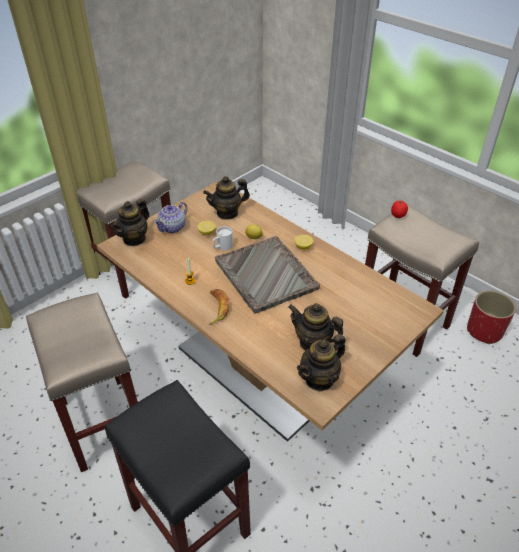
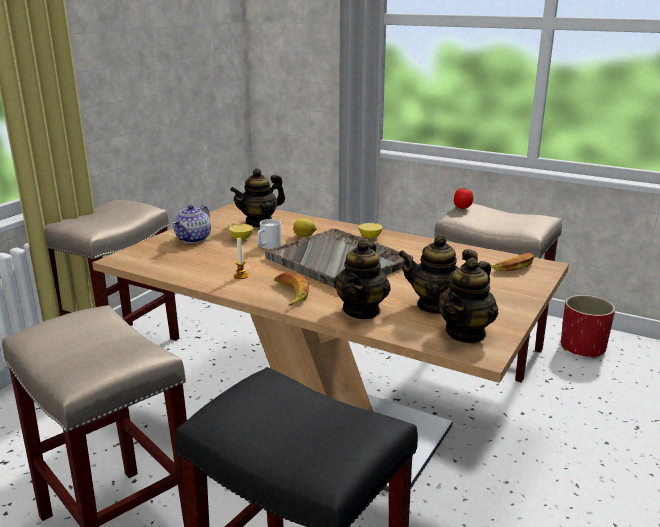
camera: 15 degrees left, 20 degrees down
(134, 239) = (145, 252): teapot -> teapot (362, 310)
(393, 305) = (509, 266): none -> banana

